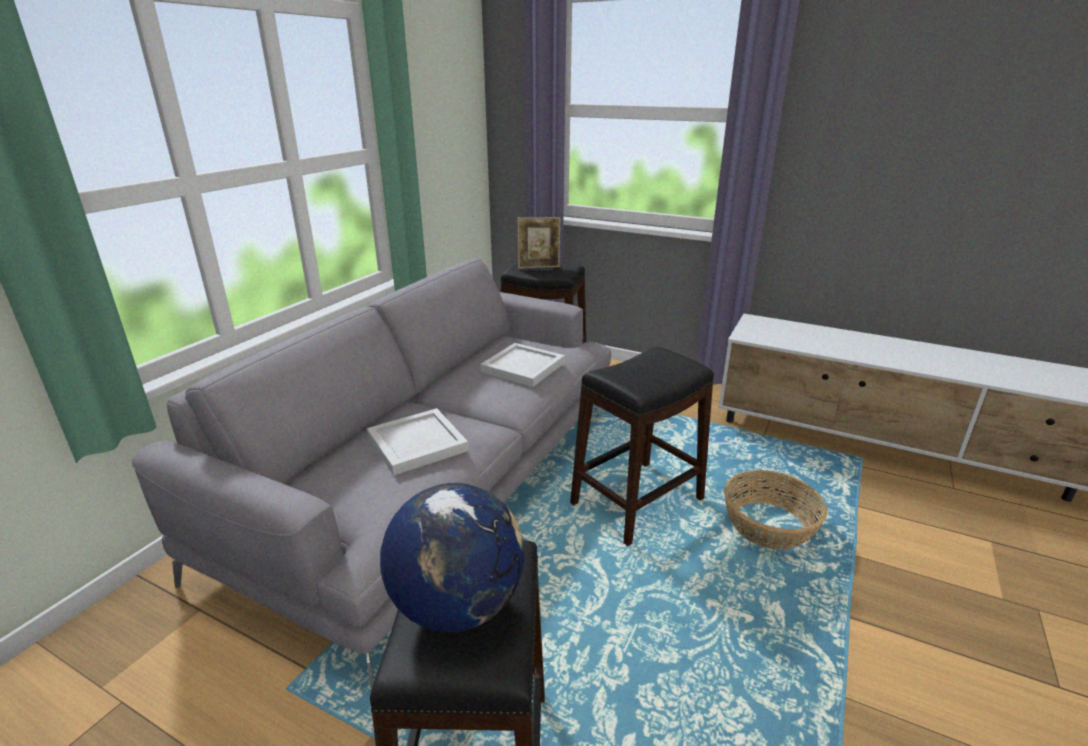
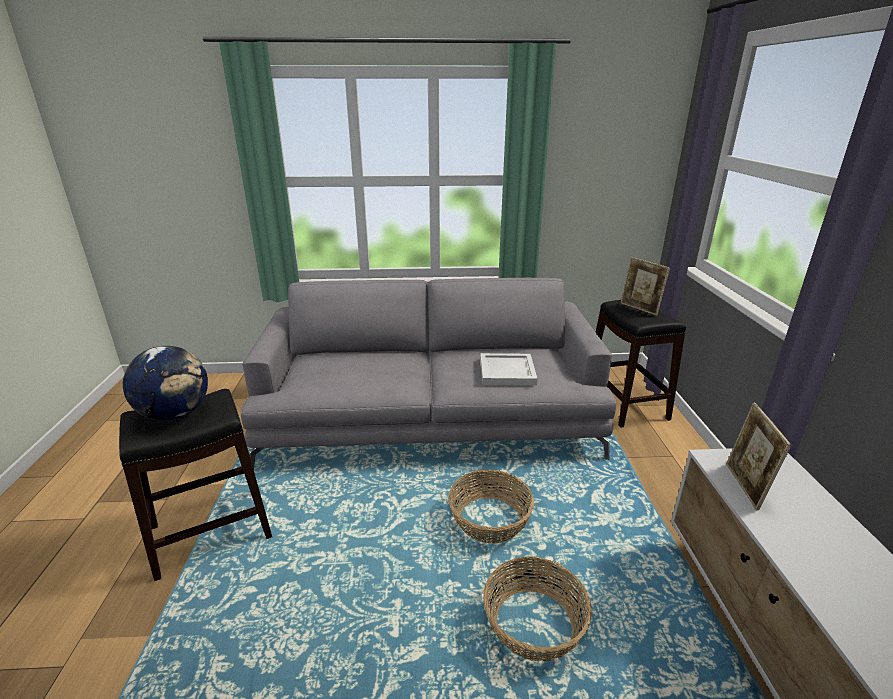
camera: 60 degrees right, 0 degrees up
(416, 445) = (369, 372): white tray -> none
(636, 501) = (490, 520): black stool -> basket
(780, 339) = (744, 487): none -> picture frame

